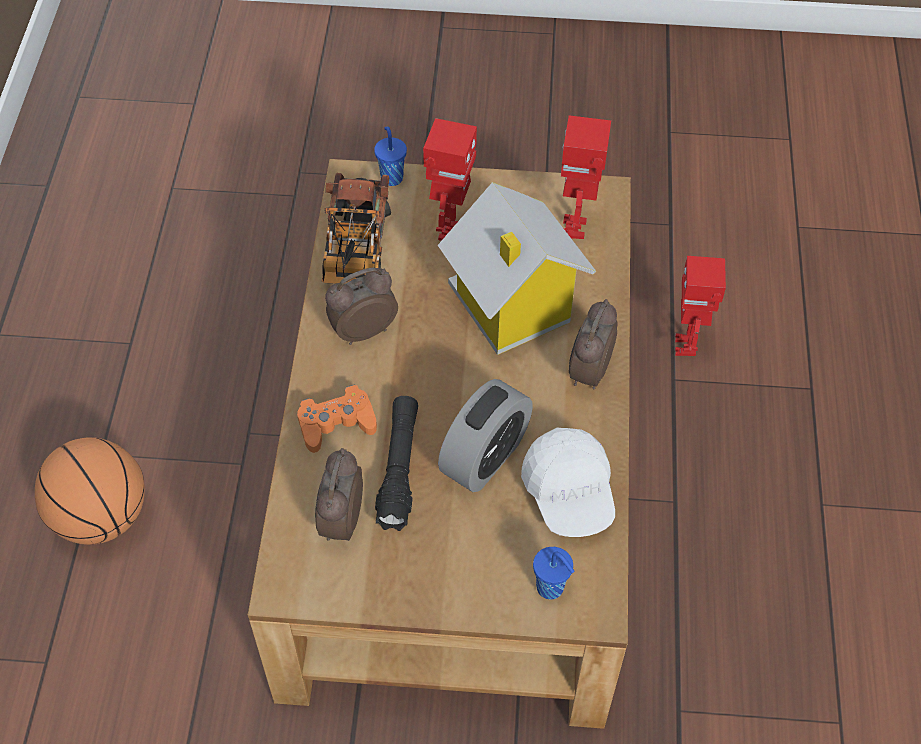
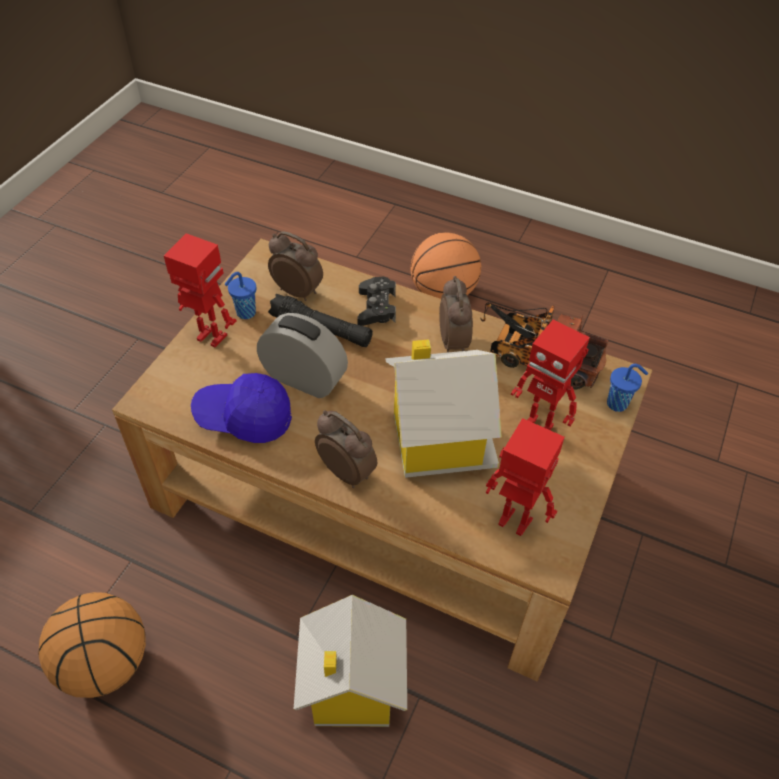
camera: 110 degrees right, 5 degrees down
(336, 423) = (376, 307): orange game controller -> black game controller
(484, 457) = (304, 378): alarm clock -> alarm clock turned 150 degrees clockwise
(551, 588) = (178, 381): blue cup -> blue cup (245, 313)
(569, 493) = (244, 417): white cap -> blue cap
(686, 346) = (453, 728): toy robot -> toy robot (210, 338)
(695, 435) = (351, 686): none -> toy house
(801, 669) = (104, 664): none -> basketball

